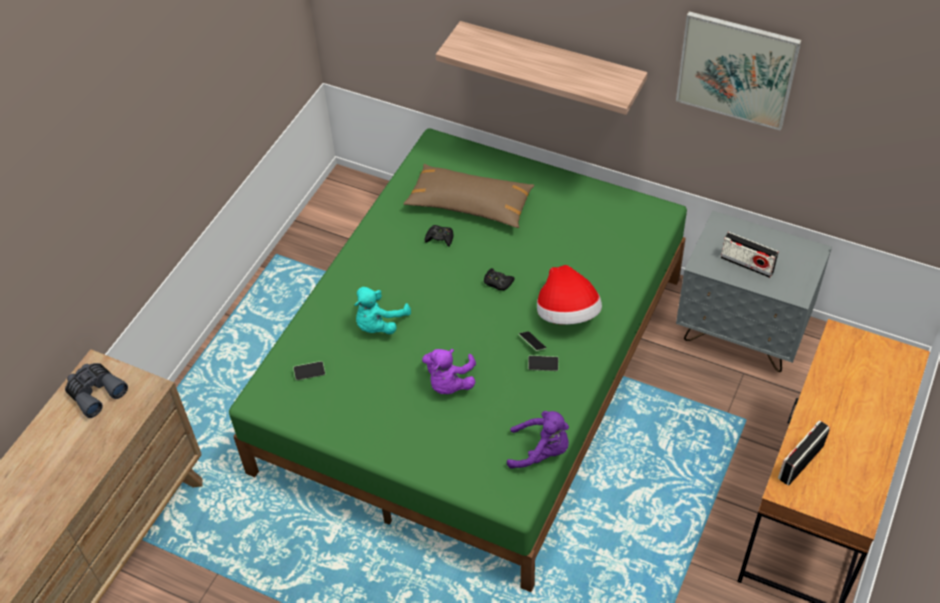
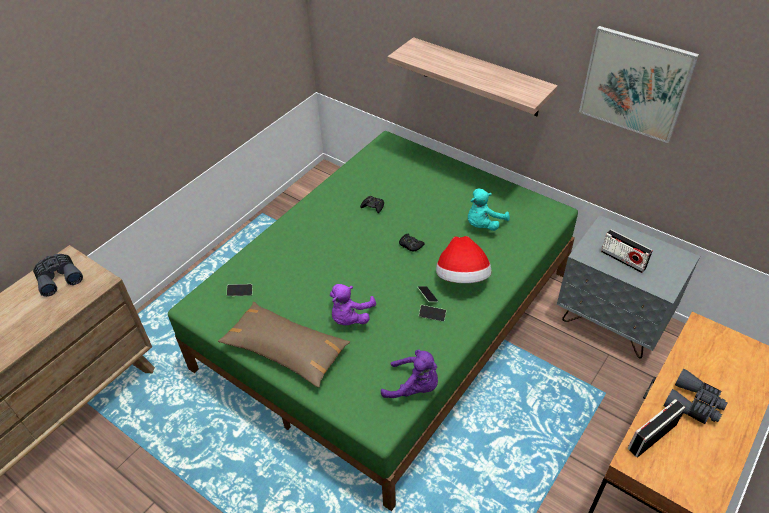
camera: 10 degrees right, 5 degrees down
(379, 324) = (306, 263): turquoise plush toy -> turquoise plush toy (483, 224)
(470, 204) = (403, 185): brown pillow -> brown pillow (285, 350)
(839, 421) = (694, 404): none -> grey binoculars

